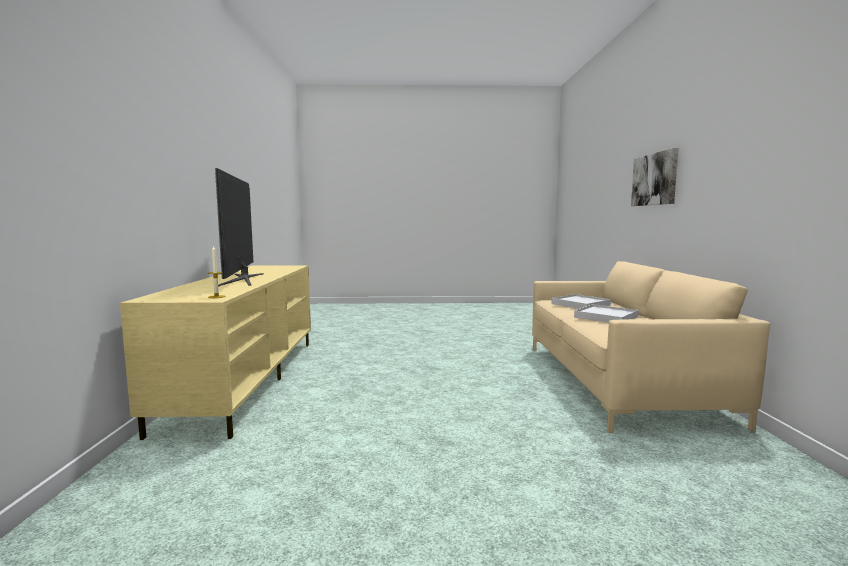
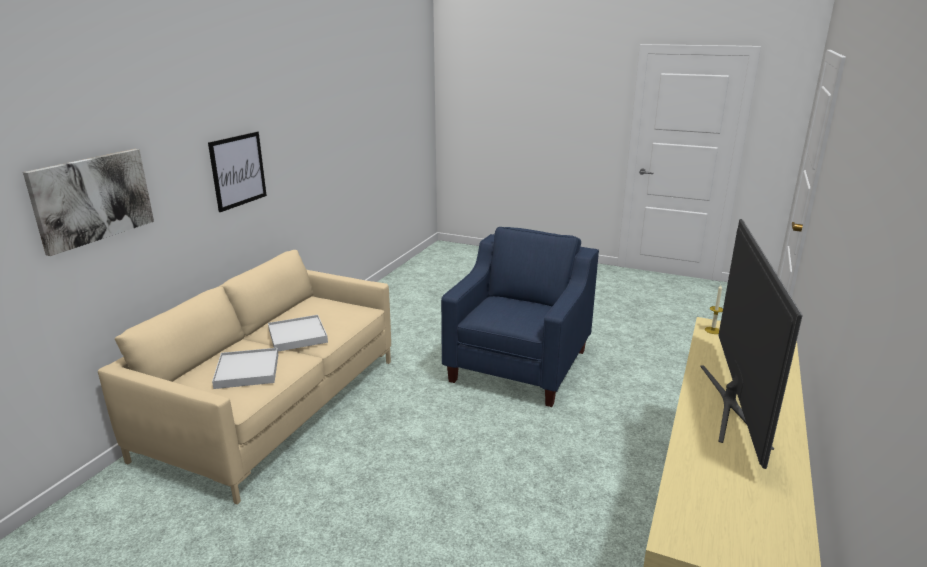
camera: 155 degrees left, 15 degrees up
(453, 468) = (520, 365): none -> blue armchair
(748, 176) = (238, 170): none -> picture

